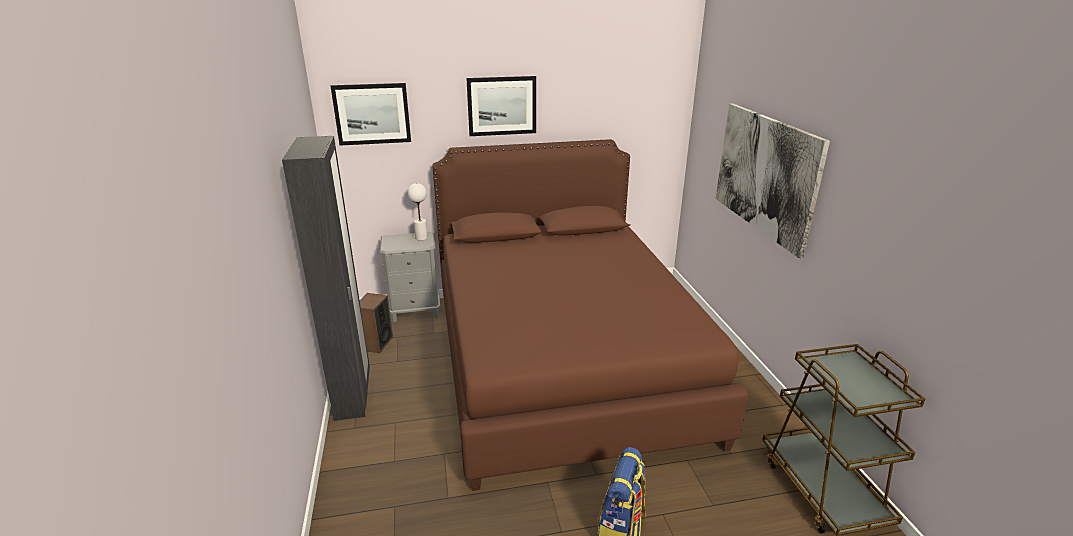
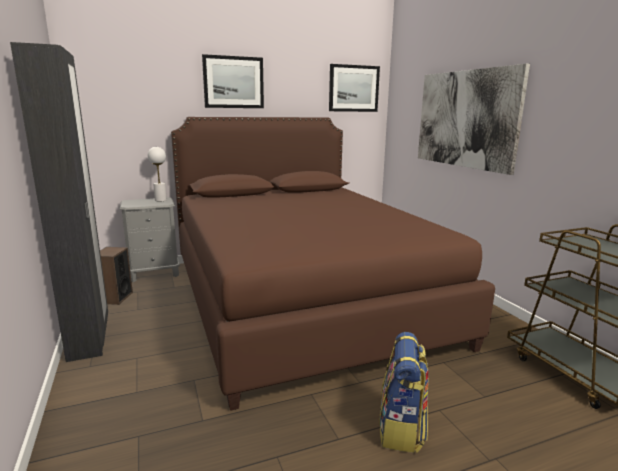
camera: 10 degrees left, 10 degrees down
(372, 114) = (113, 81): picture -> picture (353, 88)

